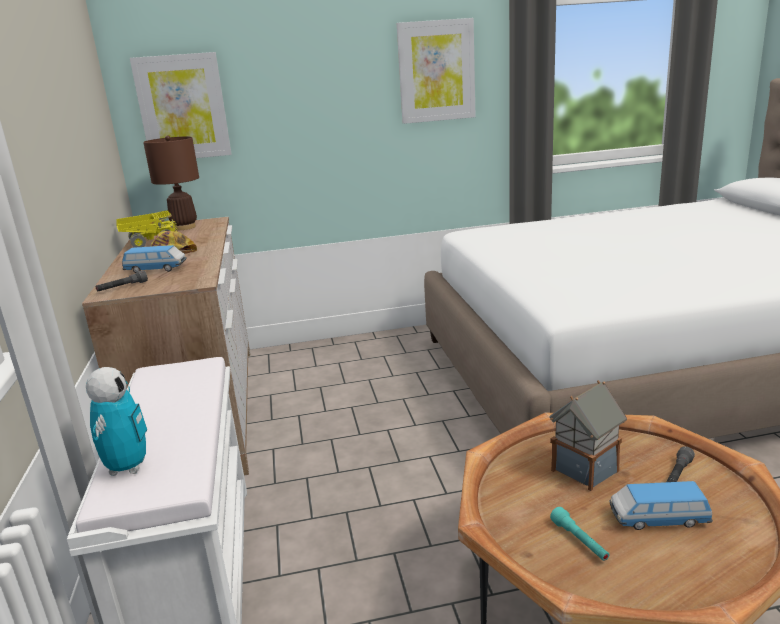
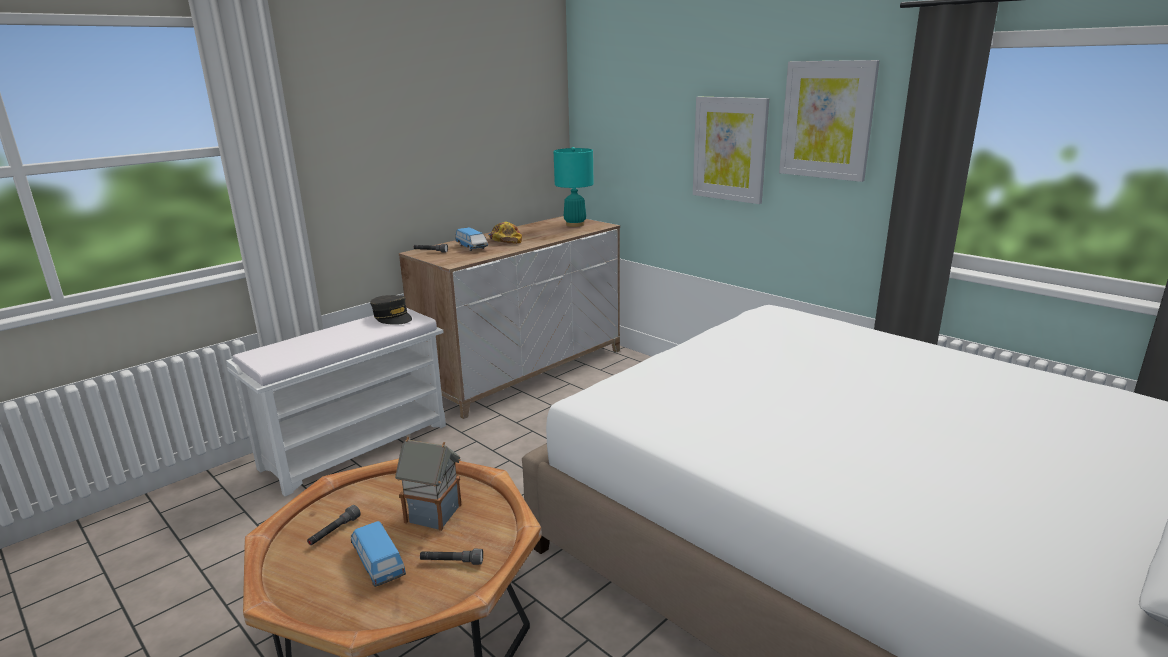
camera: 55 degrees right, 0 degrees up
(128, 467) = (284, 346): toy robot -> none
(148, 243) = (526, 229): toy truck -> none
(167, 378) = (392, 317): none -> grey cap
(182, 107) = (609, 124): picture -> picture (730, 149)
(184, 227) = (575, 224): brown table lamp -> turquoise table lamp
(579, 541) = (334, 532): turquoise flashlight -> grey flashlight

